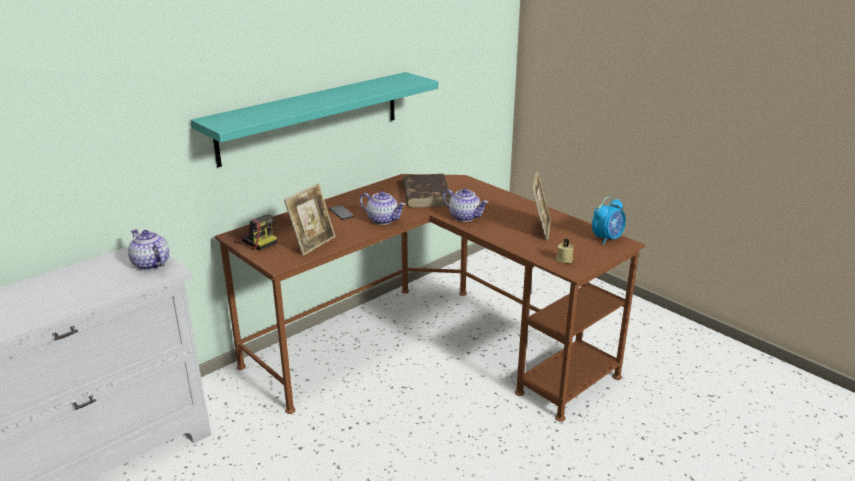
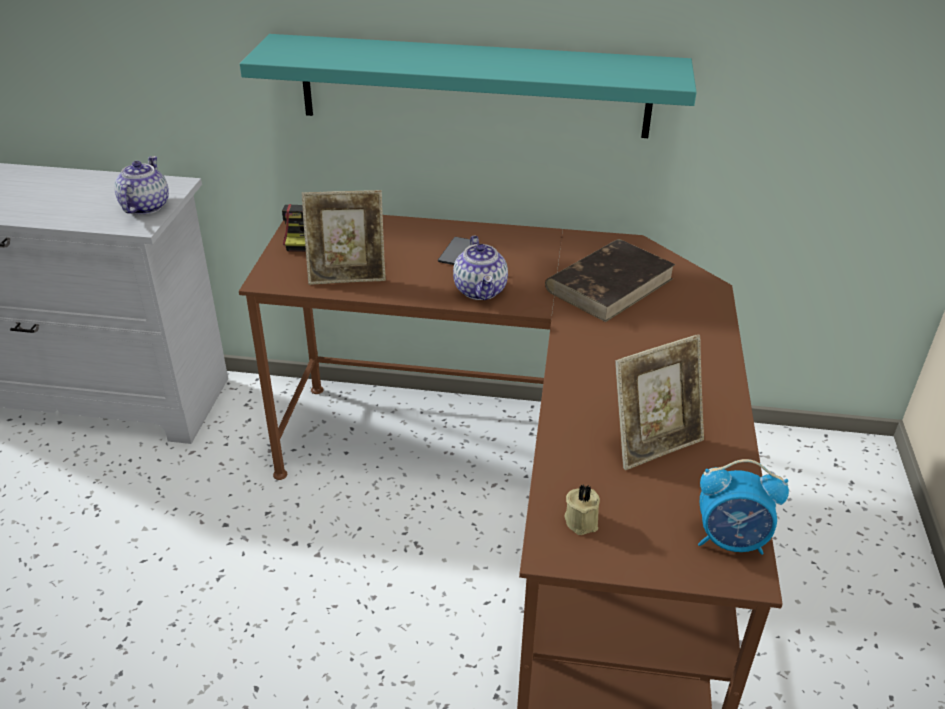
camera: 50 degrees right, 10 degrees up
(465, 217) = (589, 351): teapot -> none

